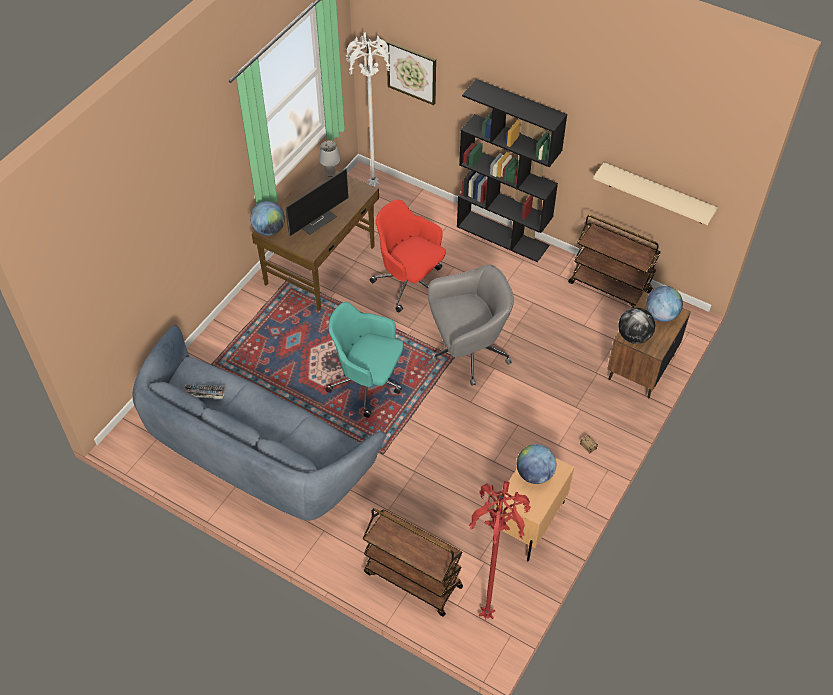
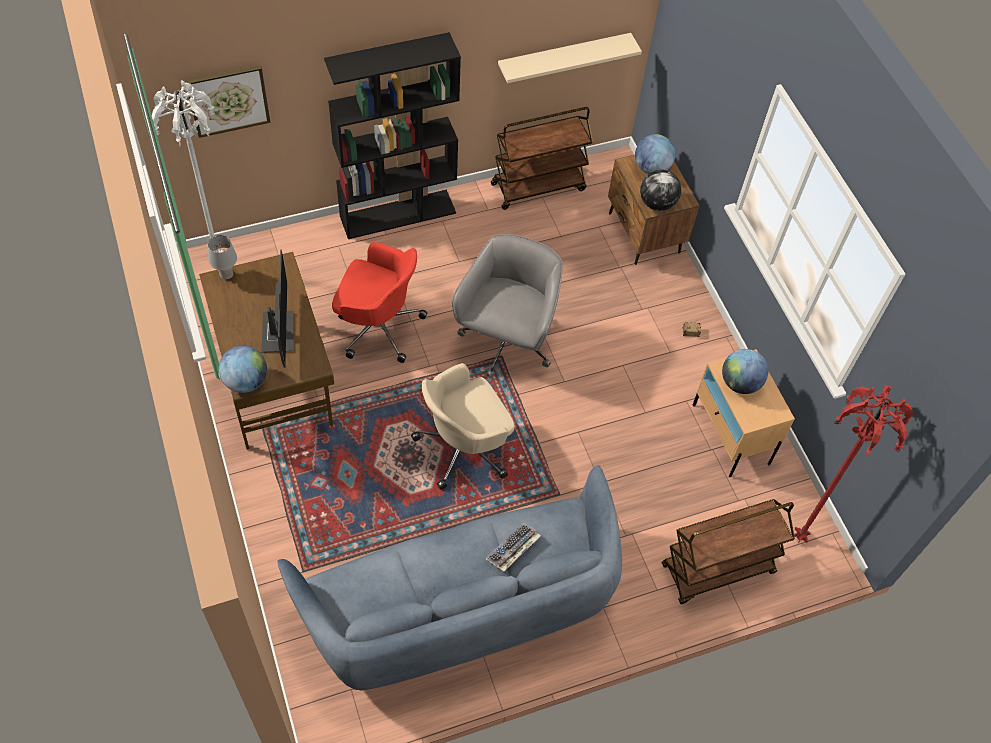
camera: 55 degrees left, 5 degrees up
(204, 394) = (382, 597): keyboard -> keyboard (512, 550)
(368, 383) = (464, 447): turquoise office chair -> beige office chair
(410, 283) = (377, 326): red office chair -> red office chair turned 150 degrees counterclockwise

